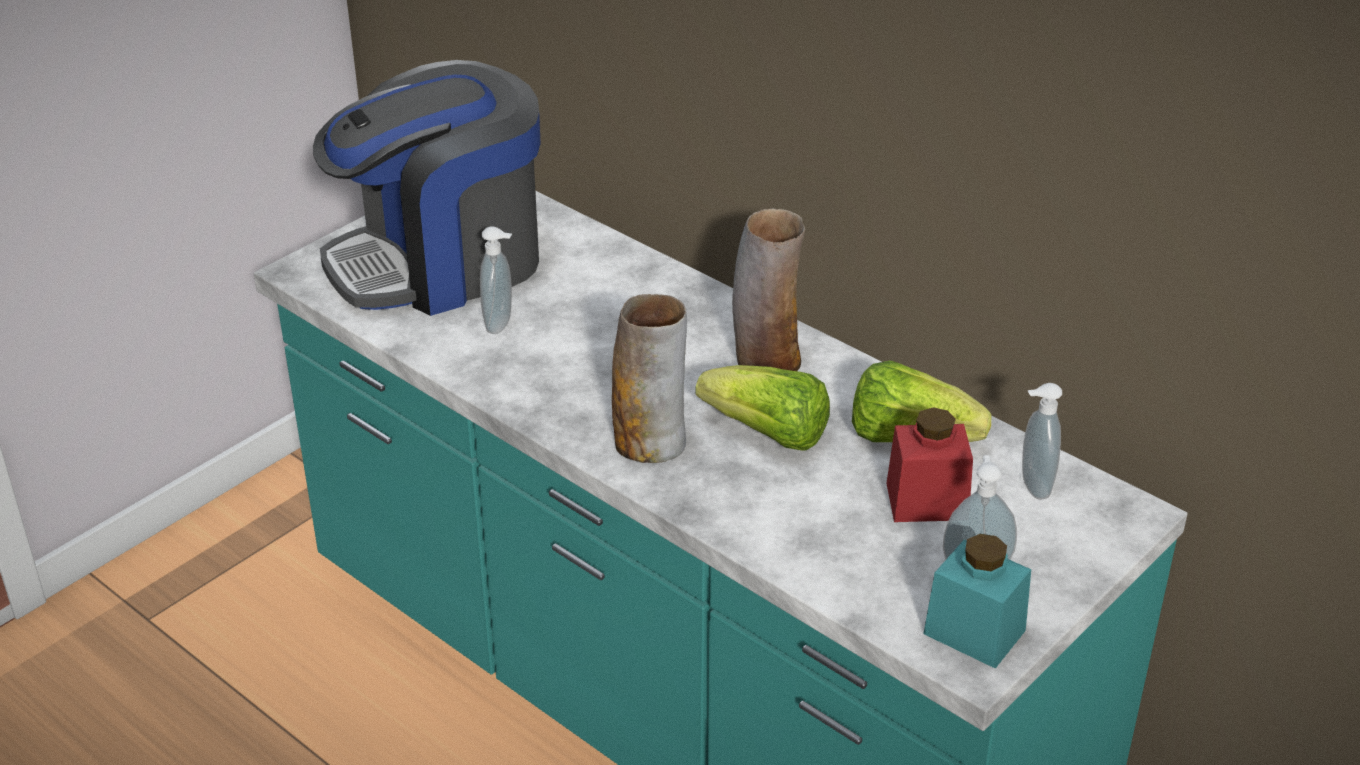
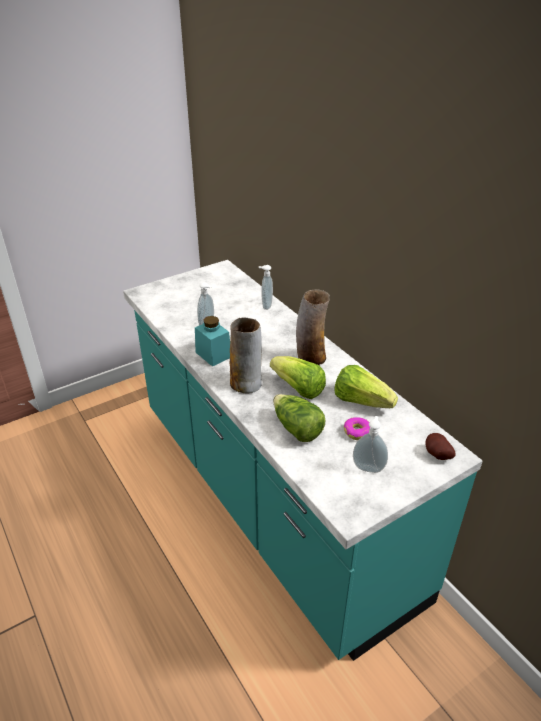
camera: 15 degrees right, 0 degrees up
(441, 263) = (195, 297): coffee machine -> none
(800, 517) = (296, 428): none -> lettuce
(927, 501) = (357, 432): red jar -> donut
(974, 632) = (356, 499): turquoise jar -> turquoise jar (213, 354)
(1032, 486) = (410, 434): soap dispenser -> soap dispenser (266, 305)
(1098, 518) = (436, 455): none -> potato

